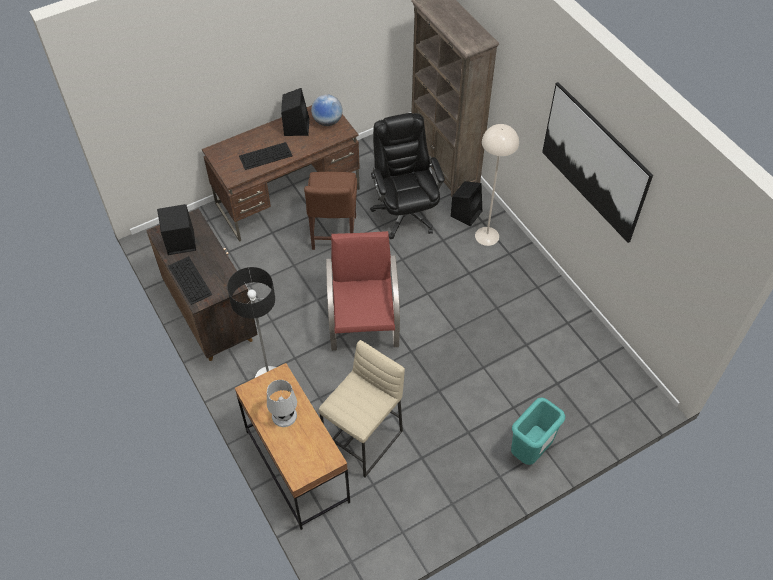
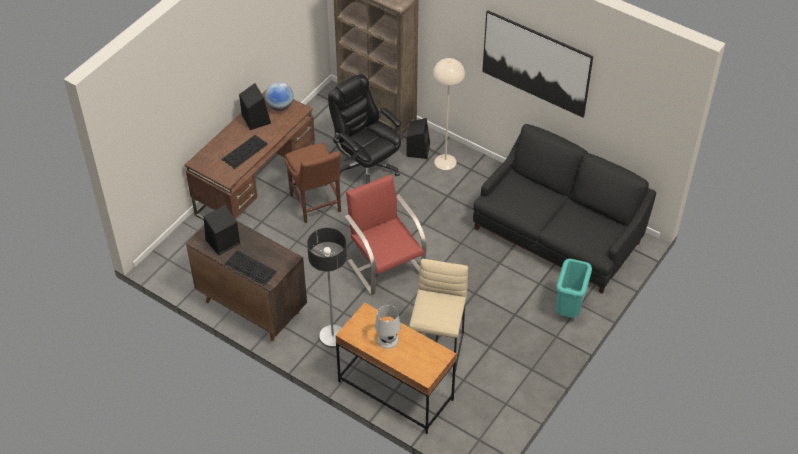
camera: 25 degrees left, 5 degrees down
(565, 359) = (559, 233): none -> black sofa

